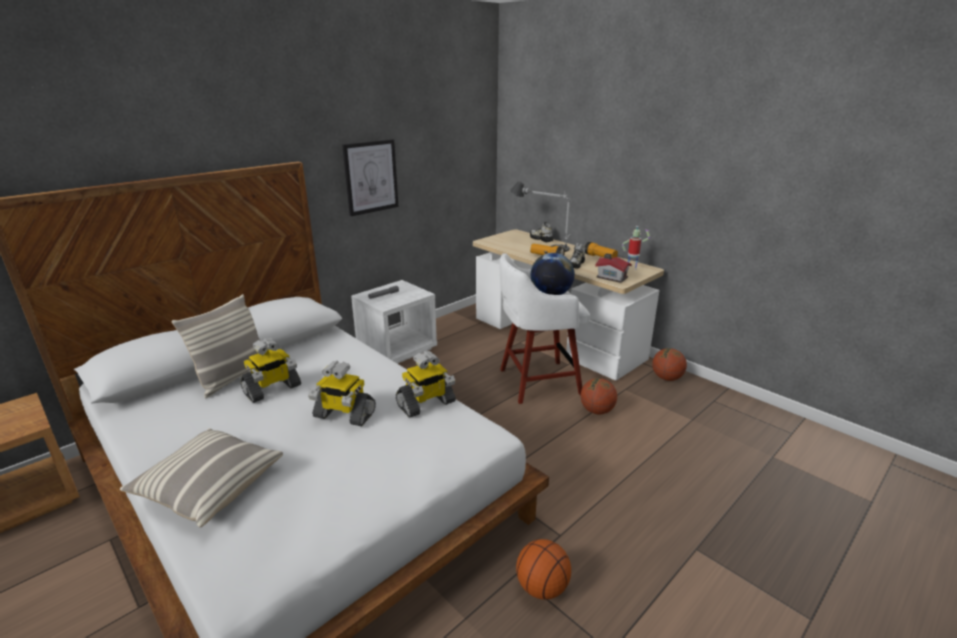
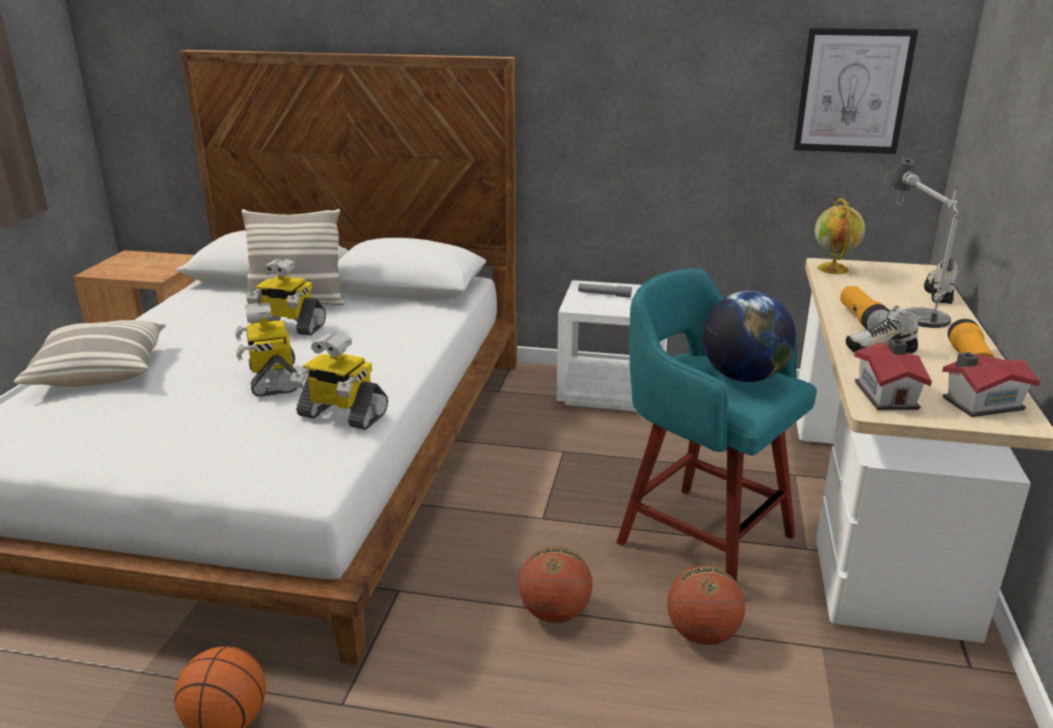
camera: 55 degrees right, 0 degrees up
(371, 177) = (641, 101): picture -> picture (853, 91)
(492, 242) = (833, 269): none -> globe
(537, 382) = (701, 536): white stool -> turquoise stool
(632, 268) = (979, 403): toy robot -> toy house
(666, 378) = (954, 696): basketball -> basketball (554, 613)

